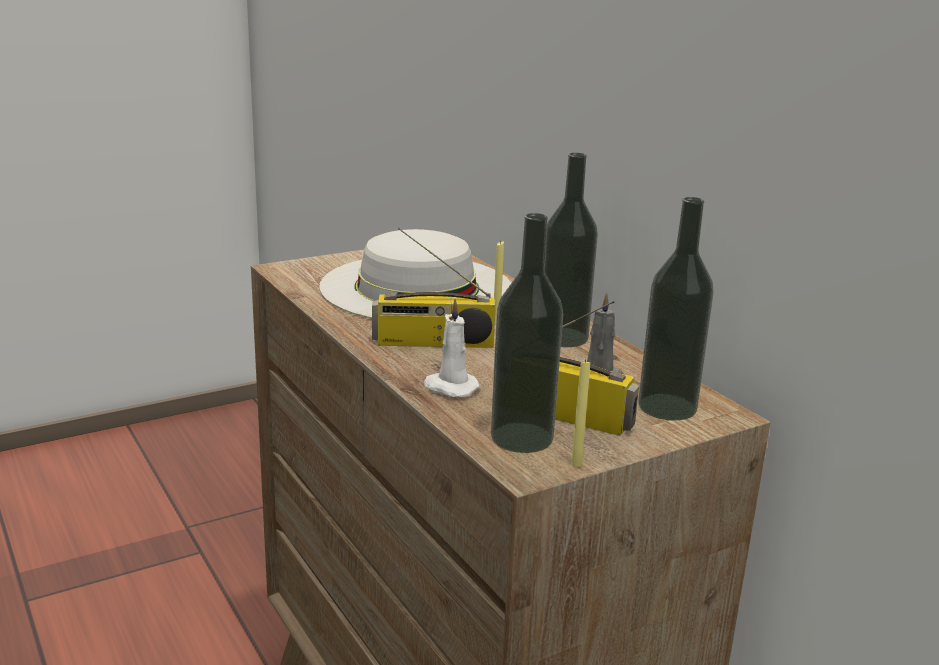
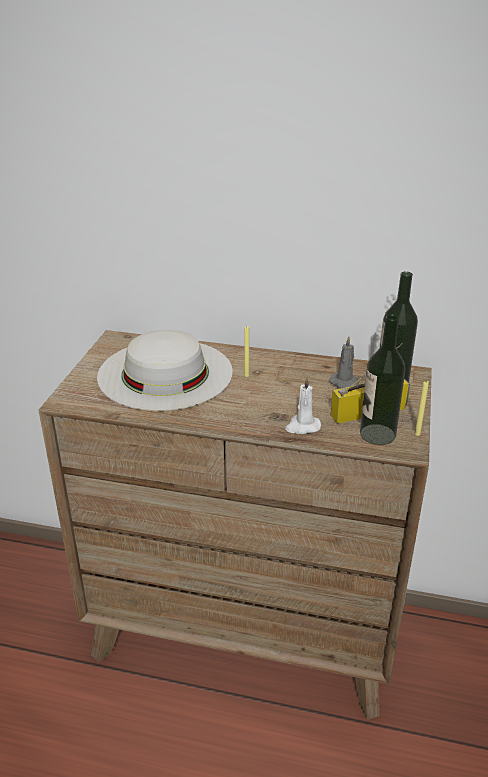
camera: 45 degrees left, 10 degrees up
(432, 343) = (244, 405): radio -> none
(563, 337) = (288, 367): bottle -> none

